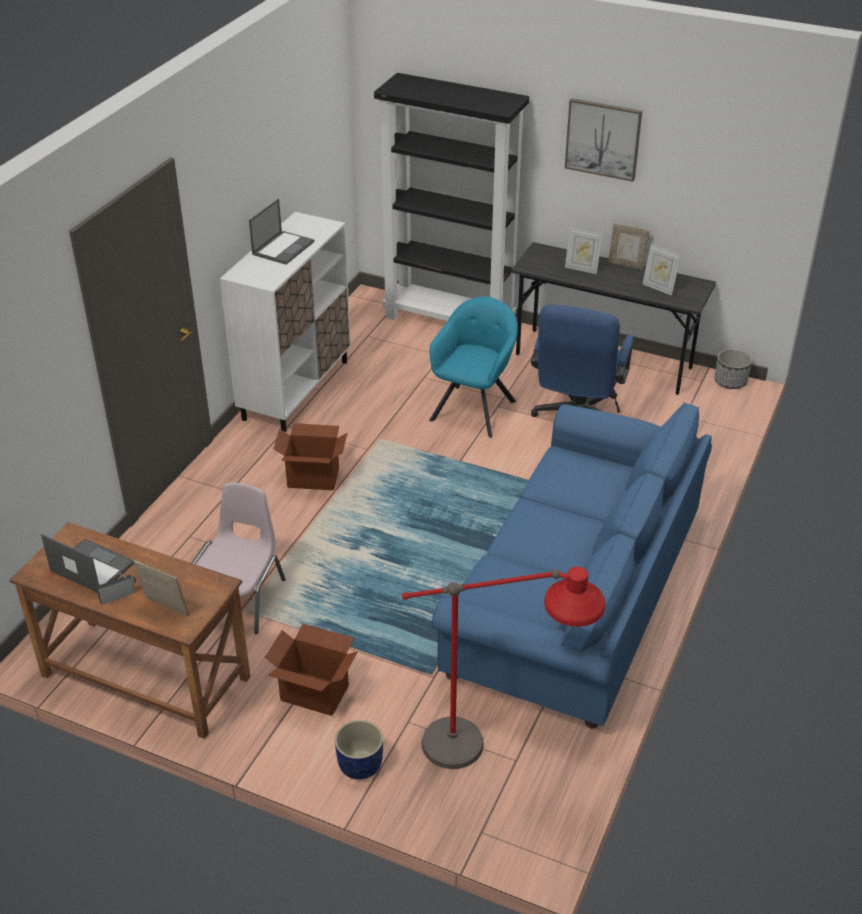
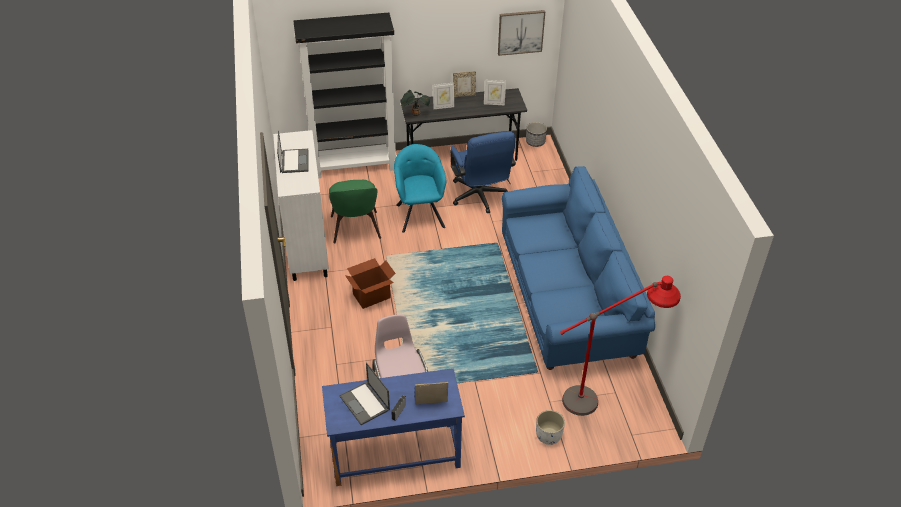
camera: 35 degrees left, 5 degrees up
(91, 566) = (365, 403): laptop -> laptop turned 120 degrees counterclockwise
(145, 677) = (395, 454): brown desk -> blue desk
(315, 692) = (491, 412): cardboard box -> none
(359, 765) = (548, 436): blue planter -> white planter
(375, 393) = (355, 229): none -> green chair
(532, 265) = (415, 115): none -> potted plant
(603, 139) = (439, 25): picture -> picture (520, 32)

